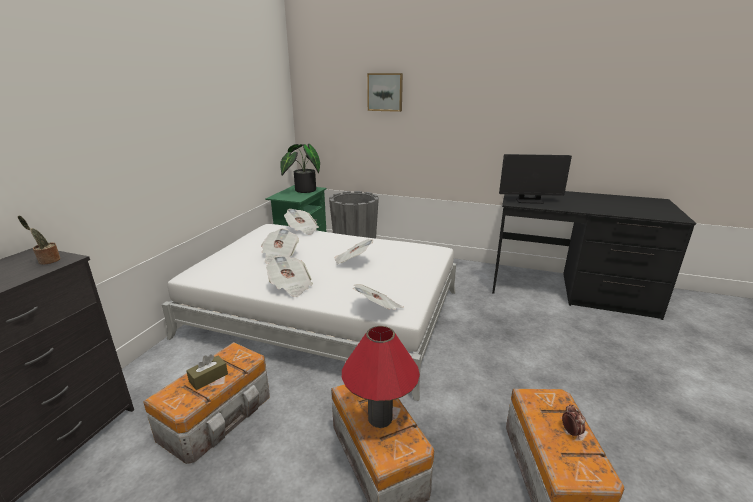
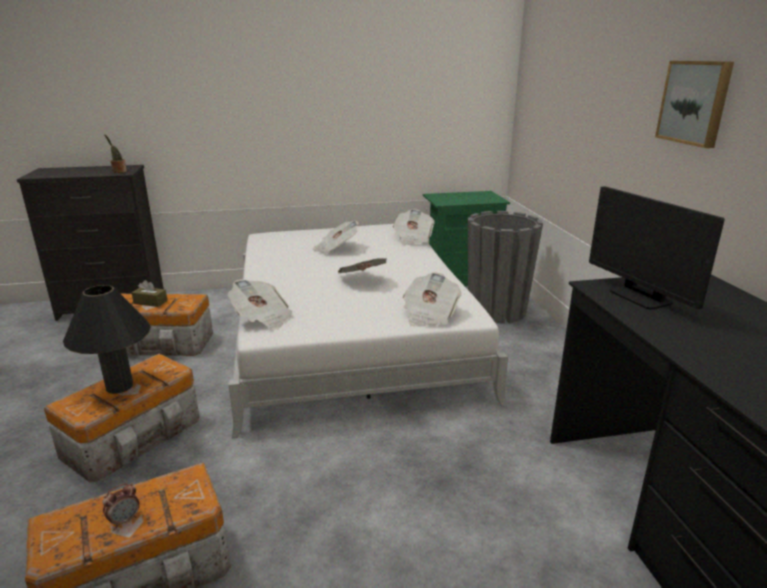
camera: 60 degrees right, 0 degrees up
(290, 286) = (274, 271): newspaper -> newspaper (429, 315)
(302, 190) = (476, 197): potted plant -> none
(380, 418) = (119, 386): red table lamp -> black table lamp
(385, 92) = (589, 64): picture -> picture (695, 102)

